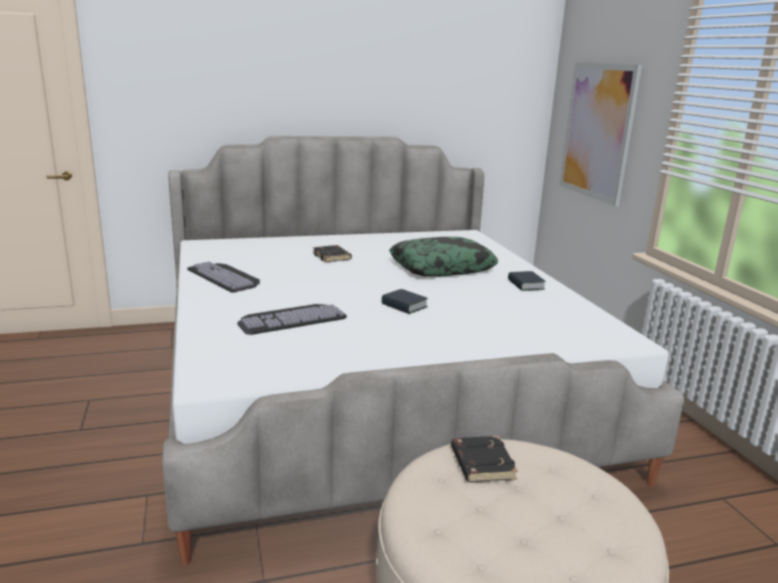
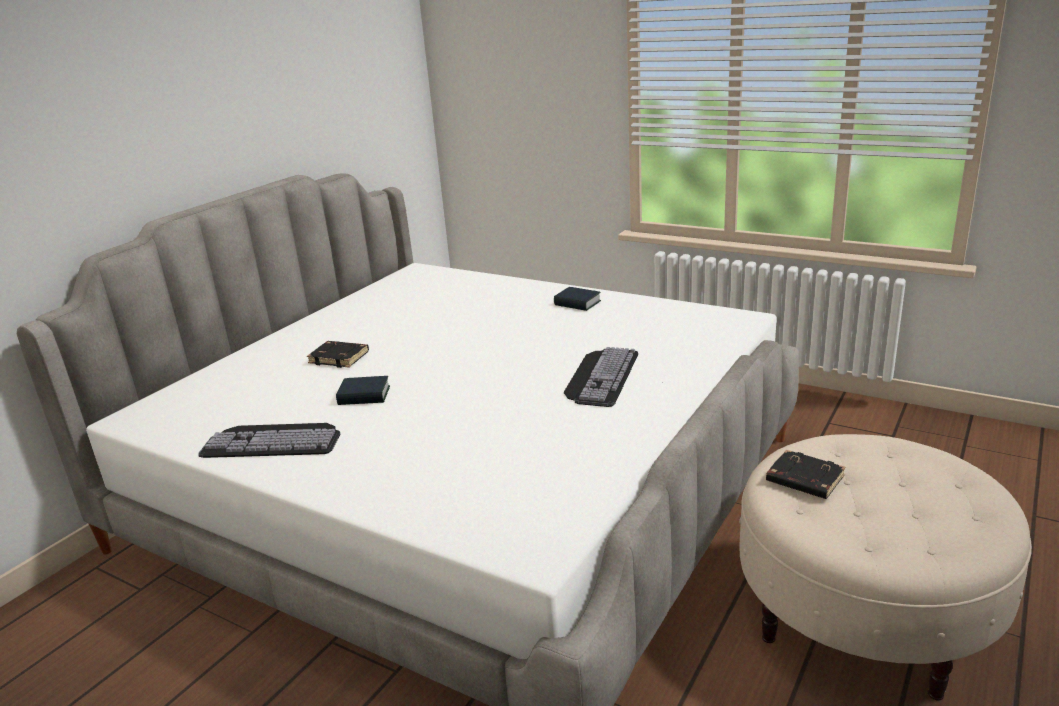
camera: 40 degrees left, 5 degrees up
(291, 318) = (458, 445): keyboard -> keyboard (600, 376)
(404, 306) = (528, 375): book -> book (364, 396)
(442, 267) = (473, 318): pillow -> none
(598, 131) = (520, 112): picture -> none

